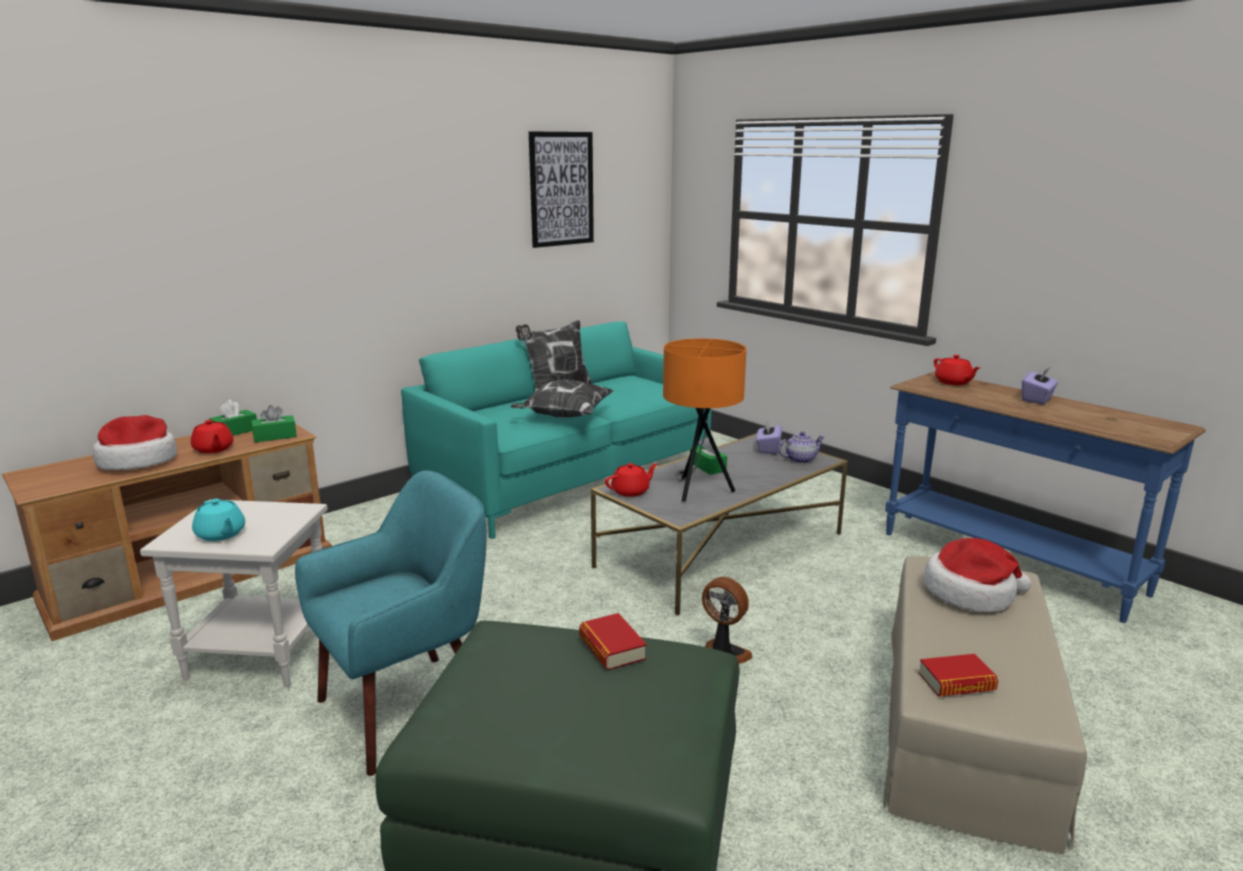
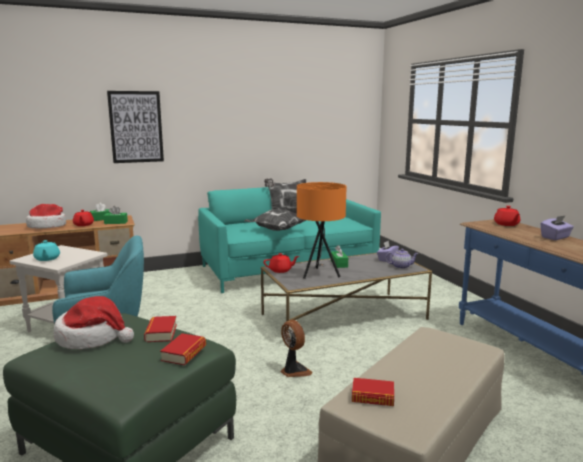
camera: 20 degrees right, 5 degrees down
(561, 189) = (304, 105): picture -> picture (136, 127)
(691, 678) = (184, 353): none -> book
(971, 593) = (439, 352): hat -> hat (93, 337)

